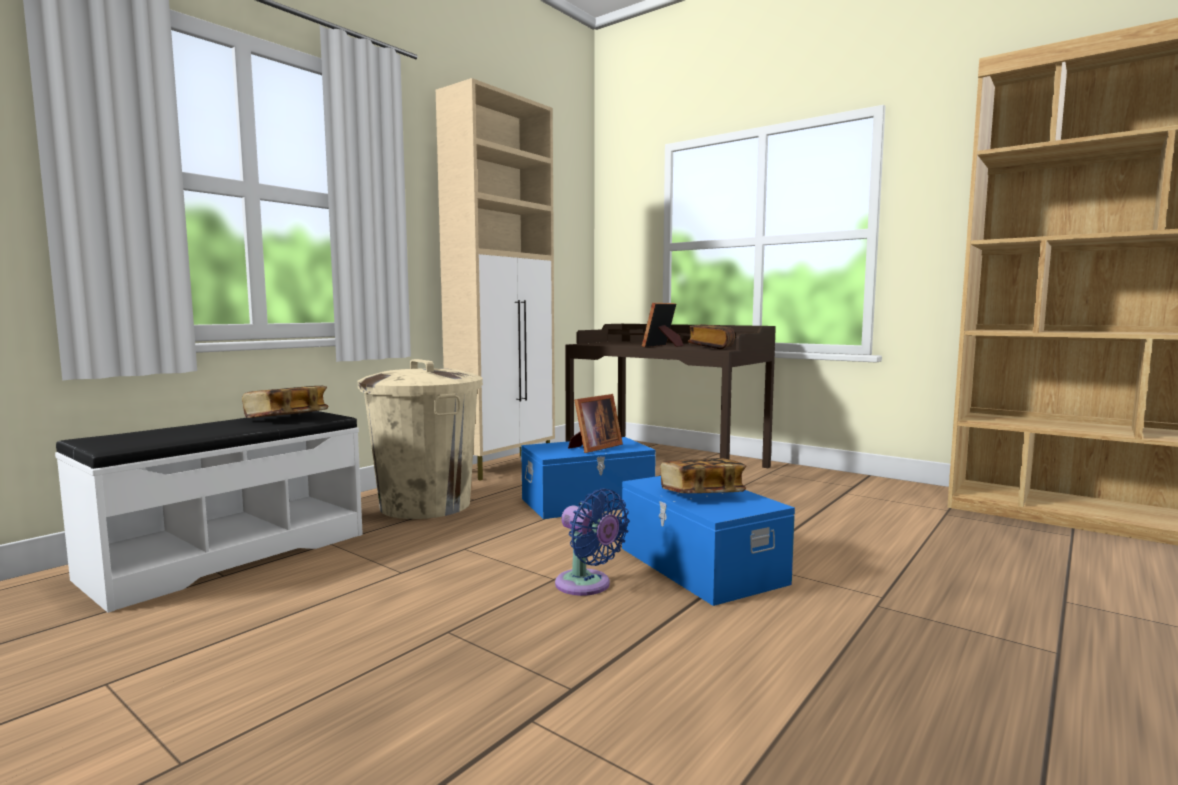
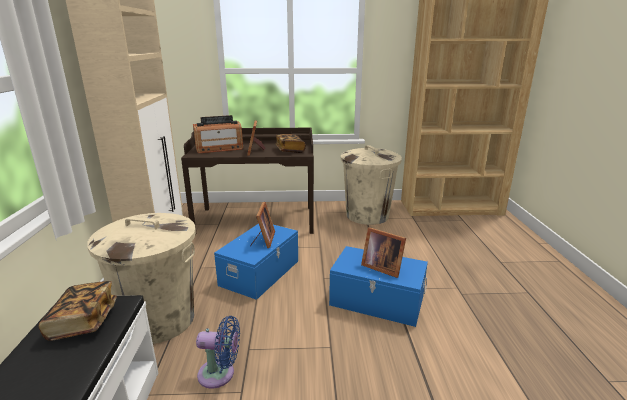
camera: 40 degrees left, 15 degrees up
(587, 585) = (352, 343): blue fan -> blue fan (220, 374)
(625, 343) = (219, 148): none -> radio
(701, 494) = (381, 267): book -> picture frame
(855, 490) = (367, 215): none -> beige trash can

